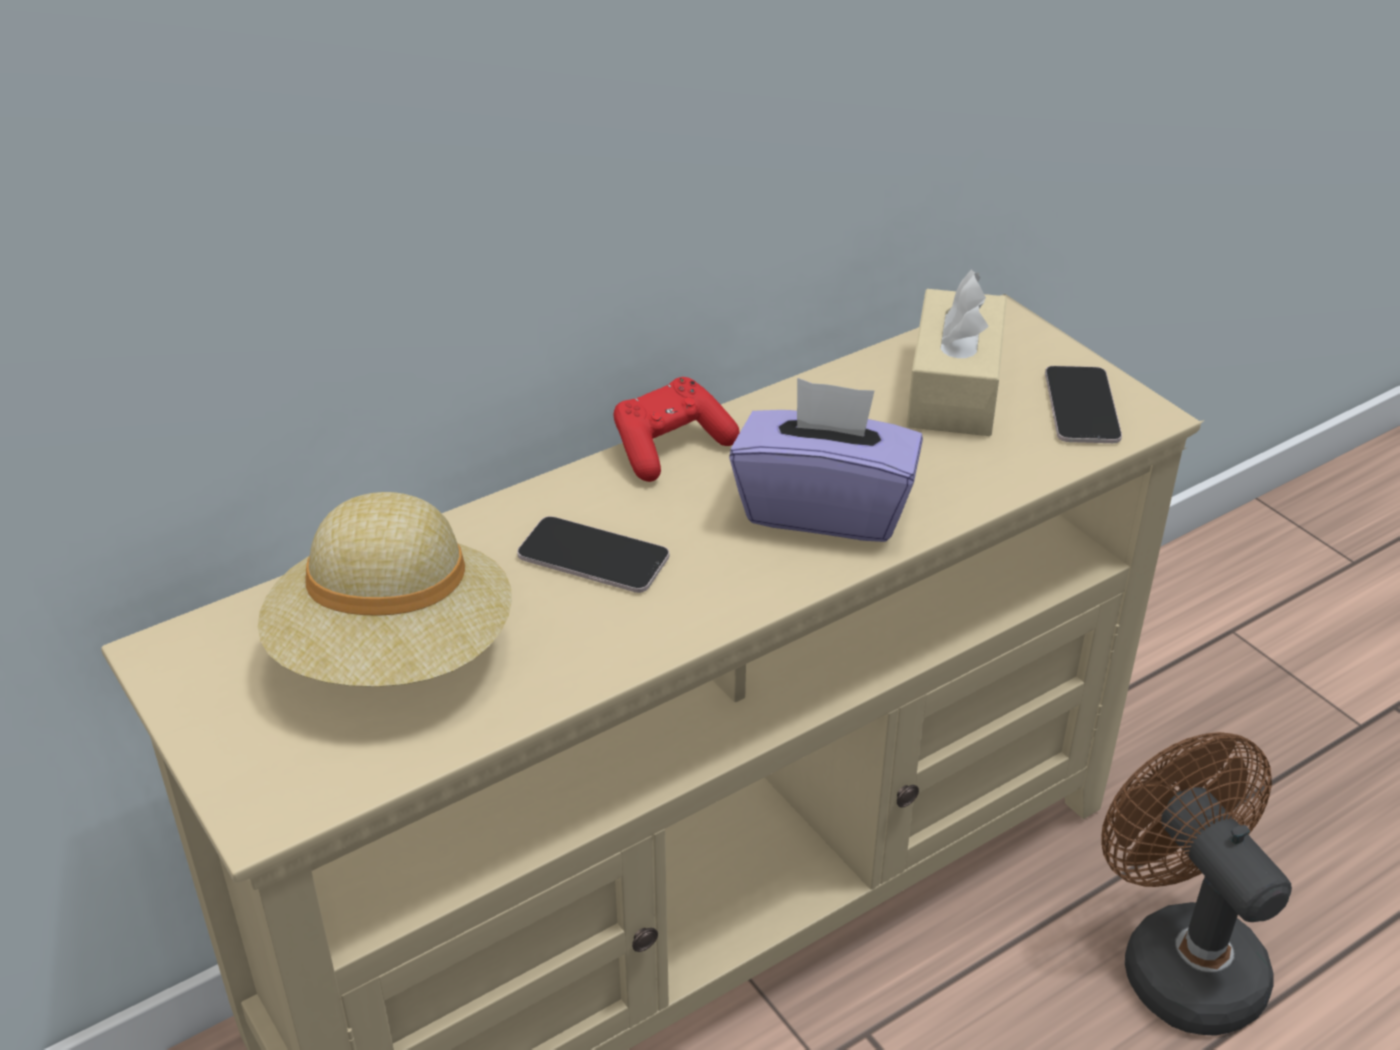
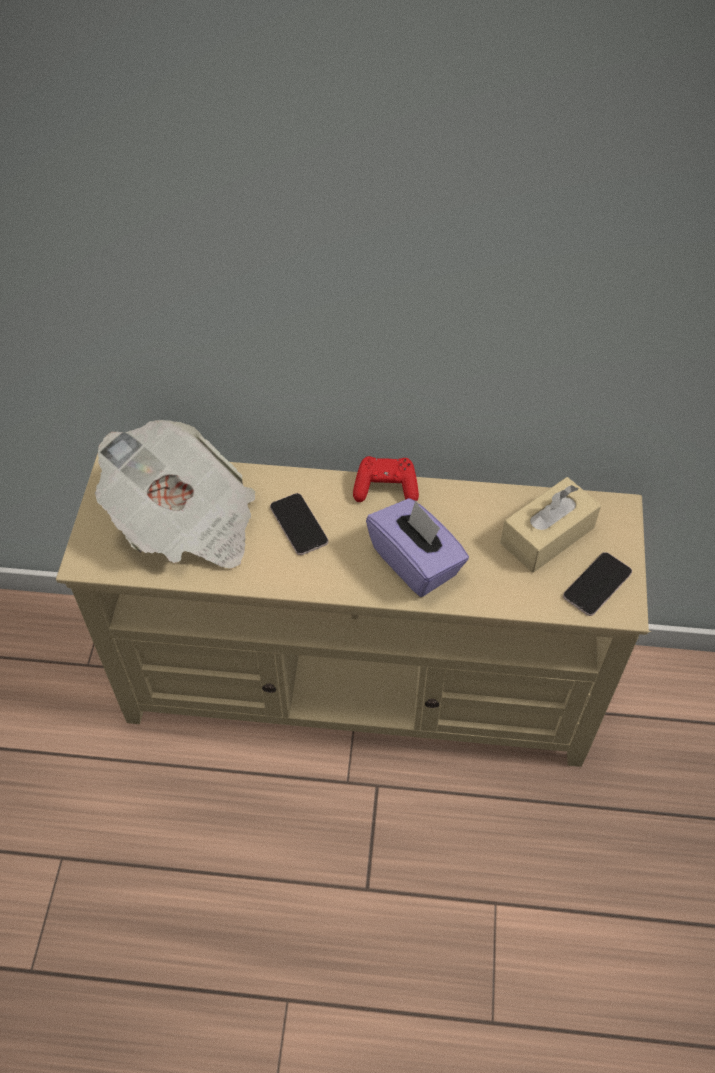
camera: 40 degrees right, 15 degrees up
(394, 654) = (185, 522): beige hat -> newspaper
(1178, 958) = (543, 858): brown fan -> none

